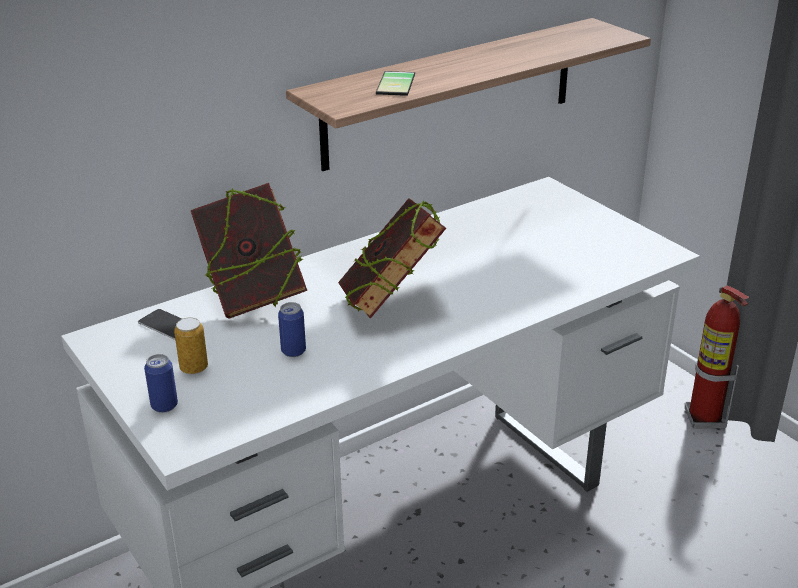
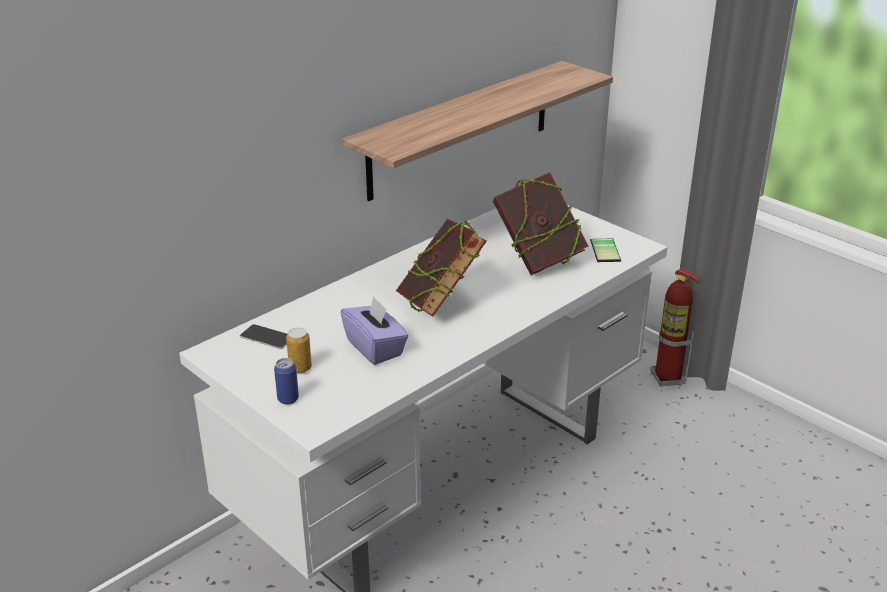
camera: 10 degrees left, 0 degrees up
(253, 298) = (327, 309): book -> book (538, 260)
(293, 351) = (375, 348): can -> purple tissue box
(399, 84) = (431, 128): phone -> phone (607, 250)

